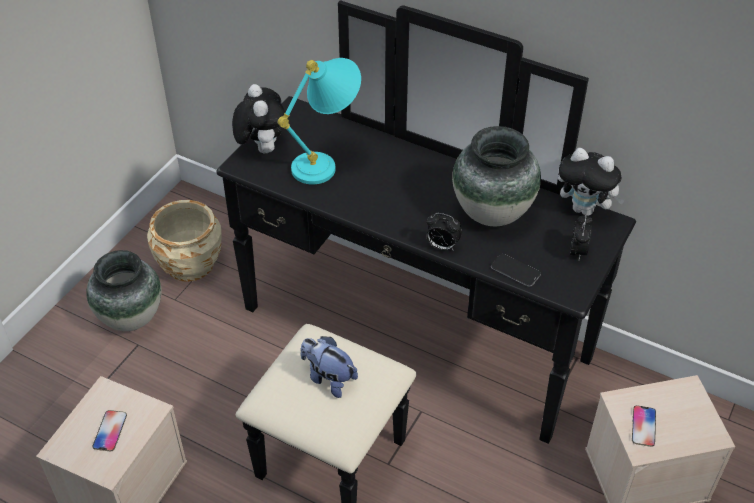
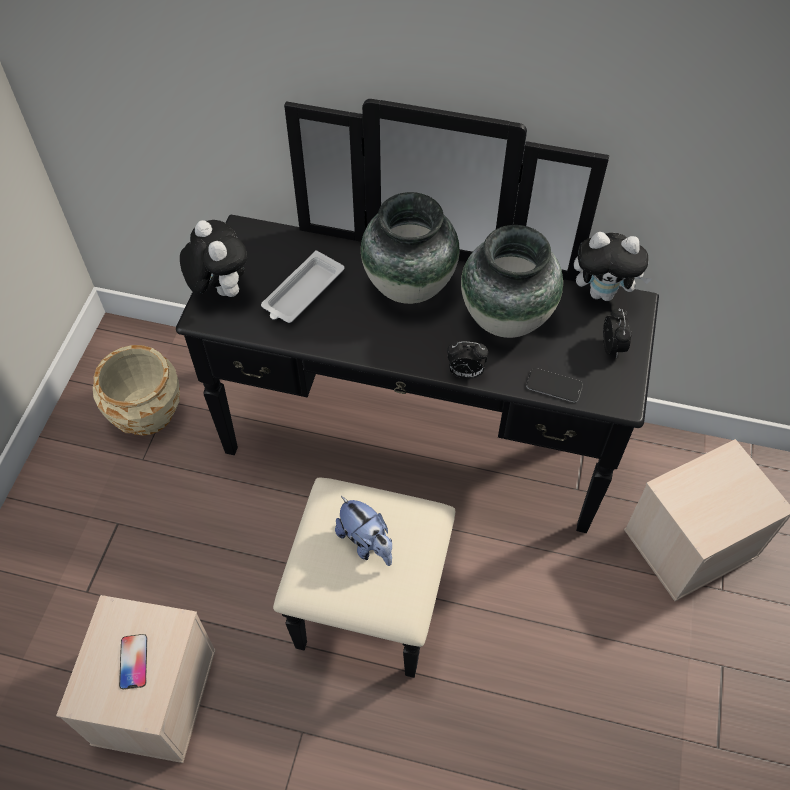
camera: 15 degrees left, 10 degrees up
(130, 318) = (99, 493): vase -> vase (408, 286)
(327, 162) = (302, 293): turquoise table lamp -> white tray
(328, 378) = (366, 542): plush toy -> plush toy turned 150 degrees counterclockwise
(643, 426) = (701, 511): phone -> none

